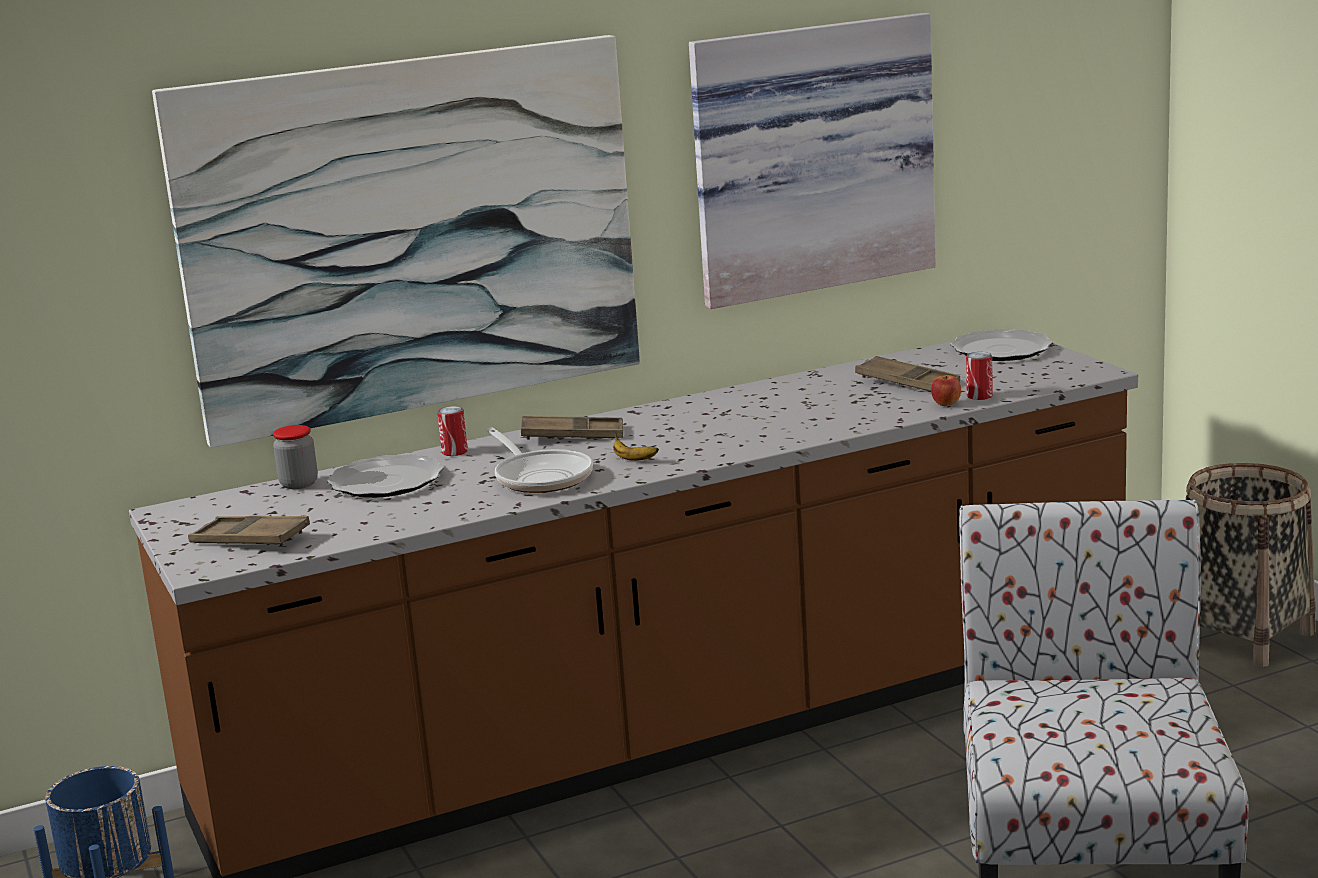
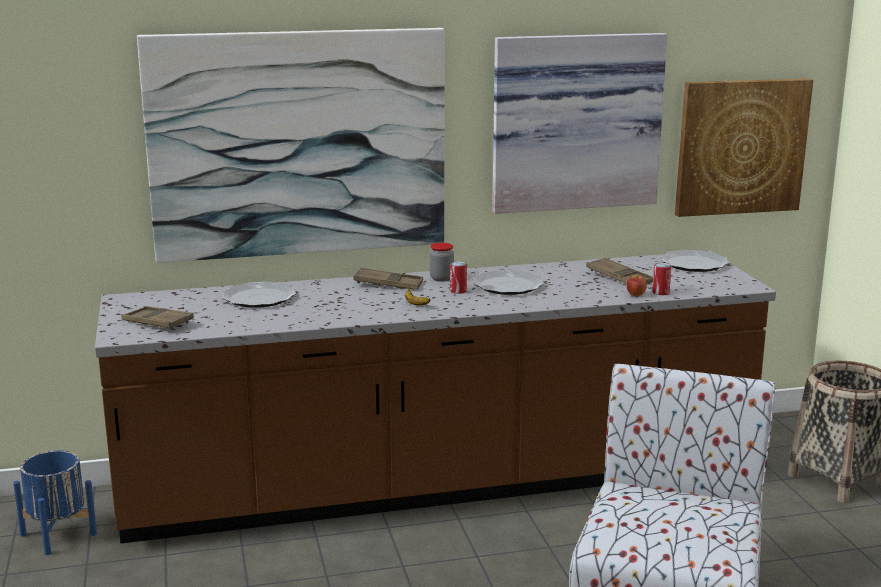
camera: 10 degrees right, 0 degrees up
(299, 484) = (207, 292): jar -> jar (441, 278)
(454, 452) = (311, 285): can -> can (458, 291)
(540, 477) = (352, 307): frying pan -> none
(752, 415) = (507, 285): none -> plate
(1040, 170) = (741, 146): none -> picture

